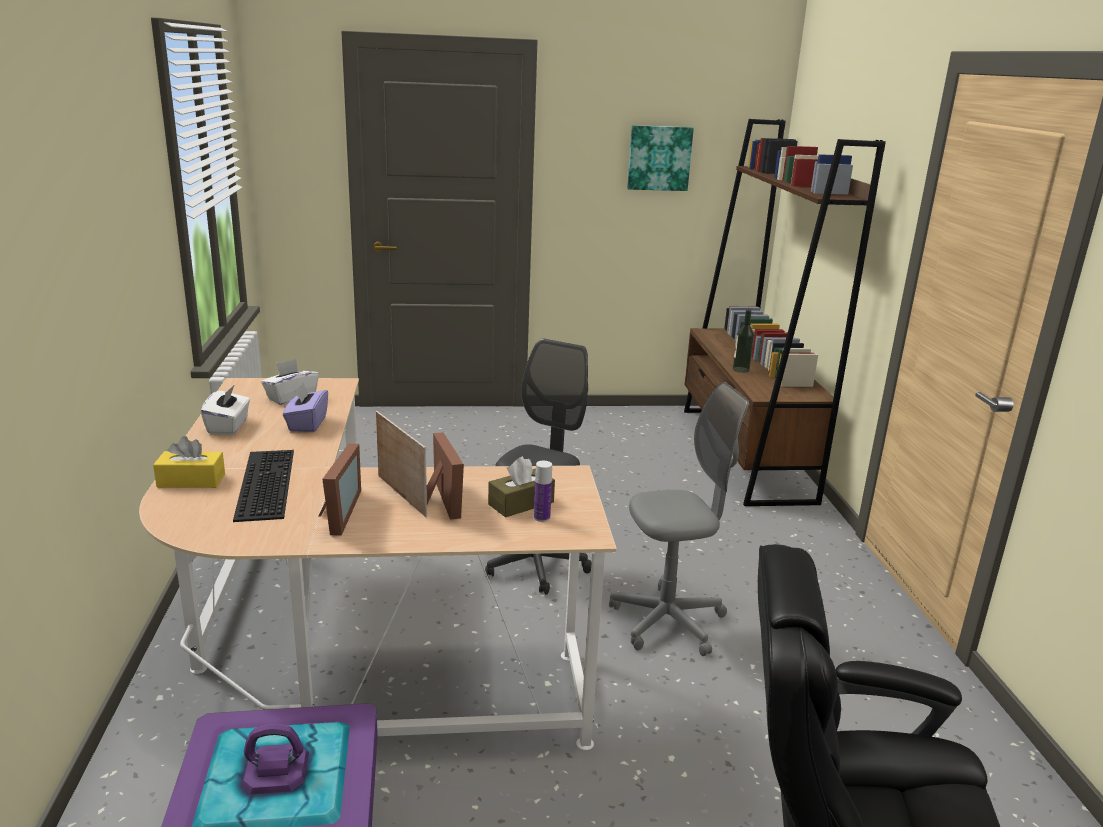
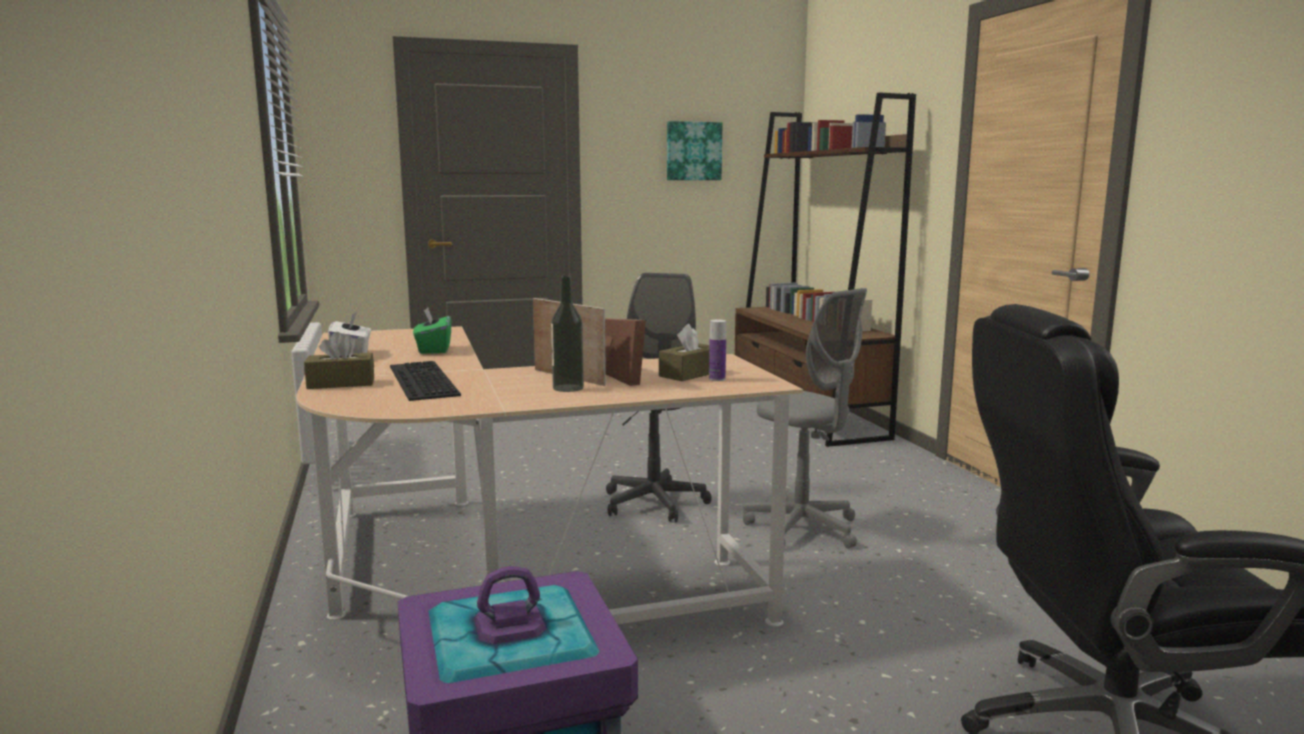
camera: 10 degrees left, 10 degrees down
(191, 480) = (341, 383): yellow tissue box -> brown tissue box
(291, 398) = (403, 338): white tissue box -> none
(307, 424) = (433, 349): purple tissue box -> green tissue box
(335, 514) = (511, 390): picture frame -> none
(667, 622) = (803, 529): grey office chair -> grey office chair turned 75 degrees clockwise
(740, 369) = (800, 325): bottle -> bottle (568, 388)

